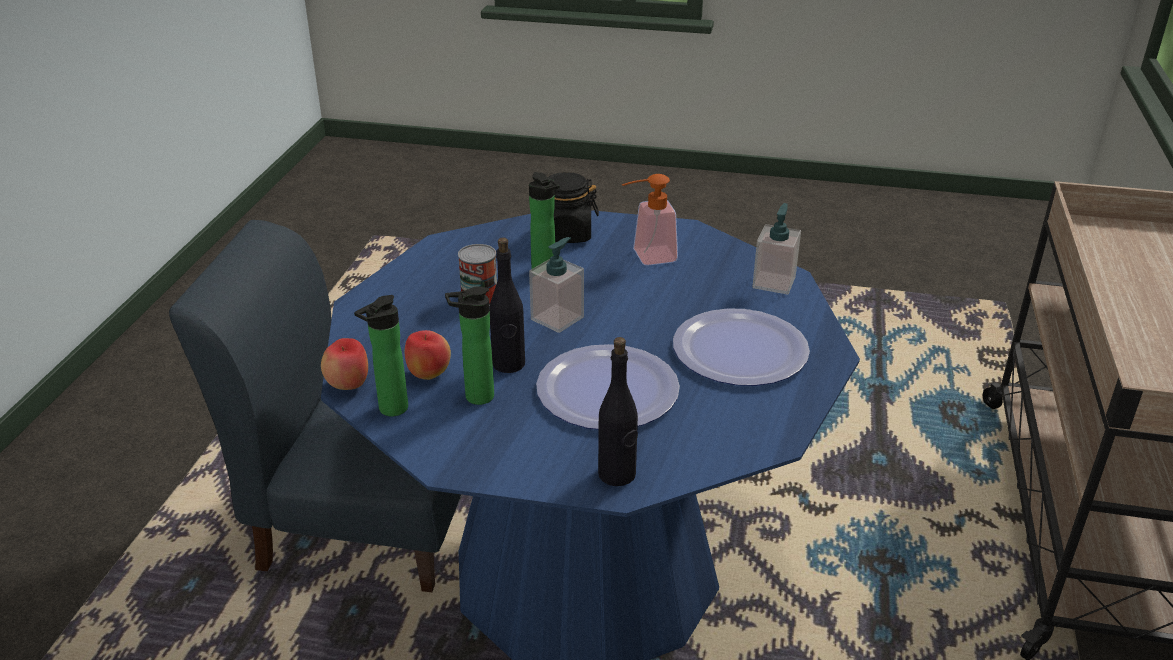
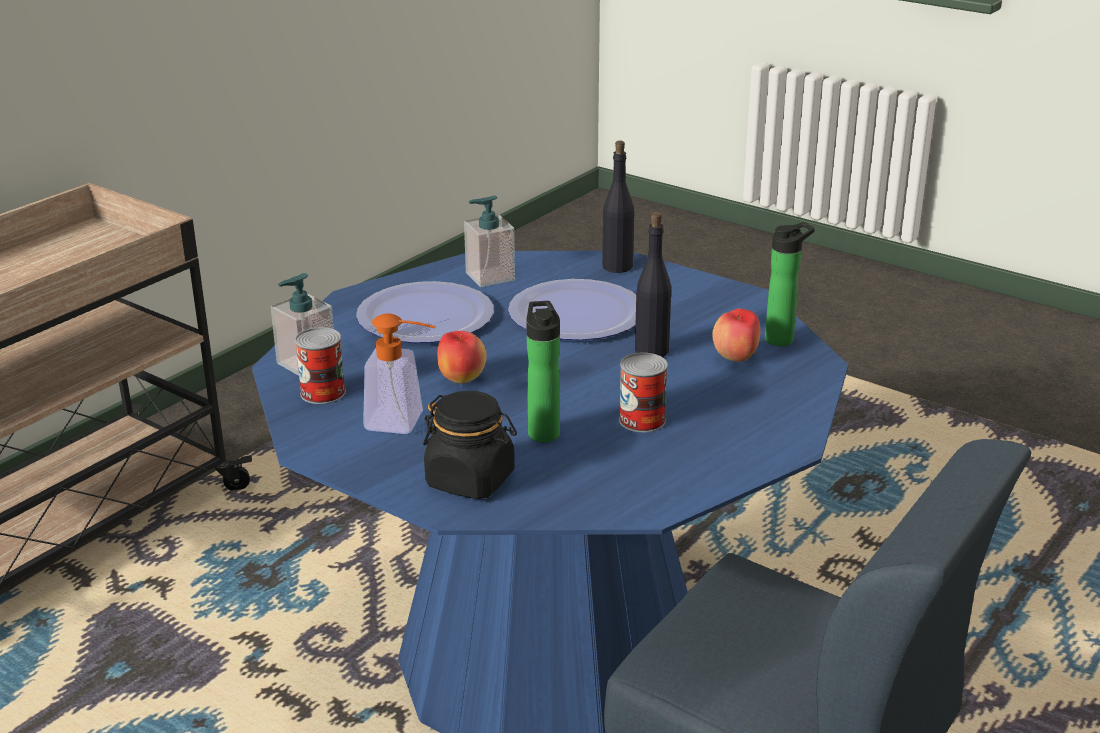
camera: 155 degrees left, 5 degrees down
(348, 386) = (818, 366): apple -> apple (462, 379)
(475, 397) = (699, 332): bottle -> none
(557, 318) = (571, 380): soap dispenser -> soap dispenser (490, 277)
(729, 264) = (323, 393): none -> can

